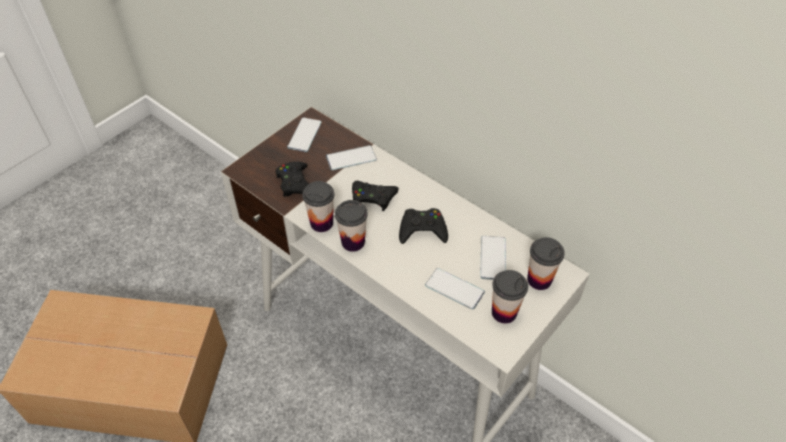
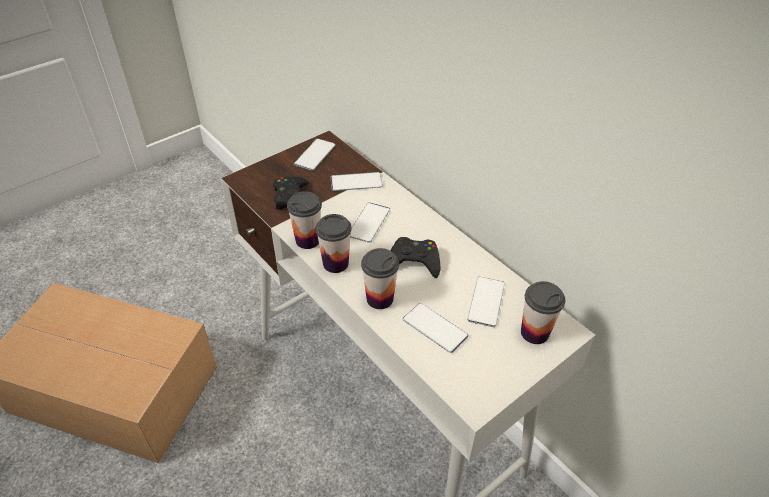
camera: 10 degrees right, 5 degrees down
(373, 197) = (369, 222): black game controller -> phone
(504, 312) = (486, 362): cup -> cup (380, 299)

